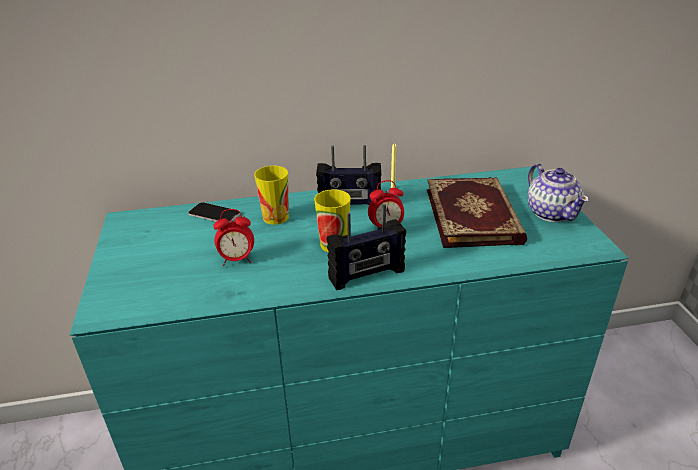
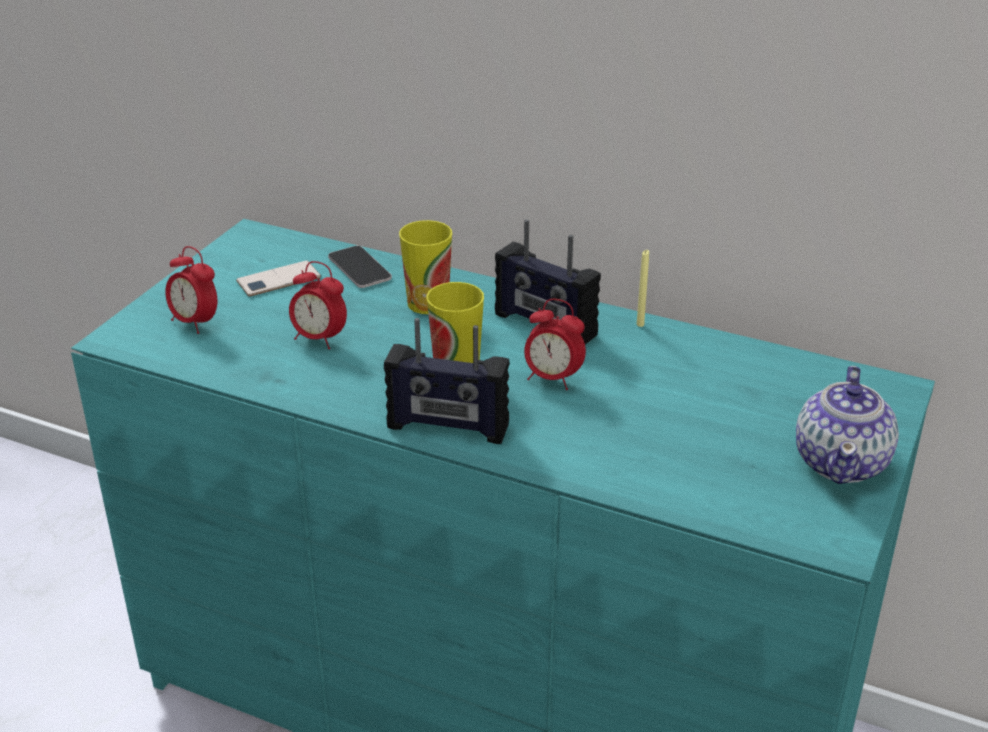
camera: 35 degrees right, 0 degrees up
(145, 282) = (195, 323): none -> alarm clock
(171, 237) = (279, 279): none -> phone
(474, 215) = (708, 414): book -> none

